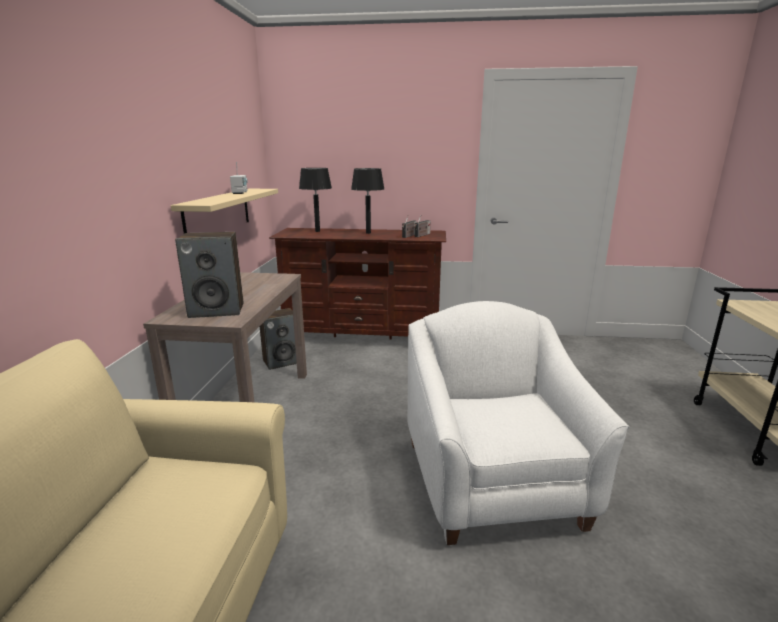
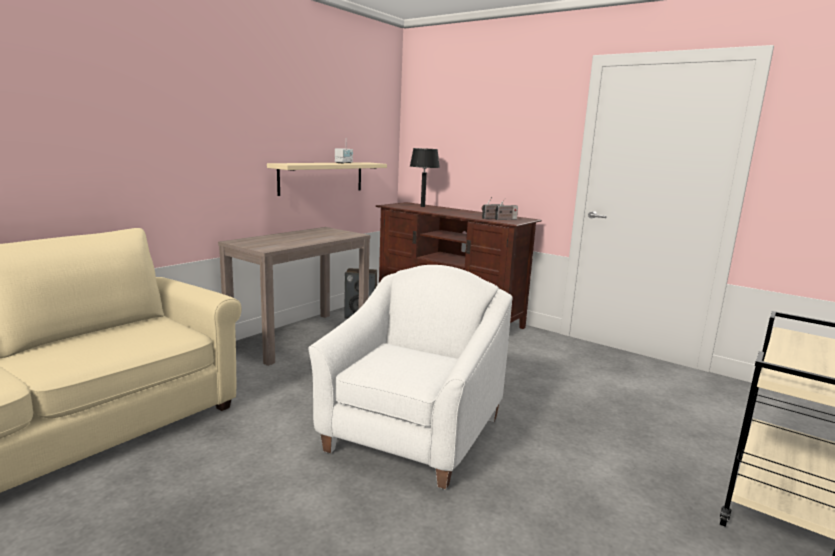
camera: 30 degrees right, 5 degrees down
(217, 310) = (270, 243): speaker -> none
(368, 233) = (461, 212): black table lamp -> none

